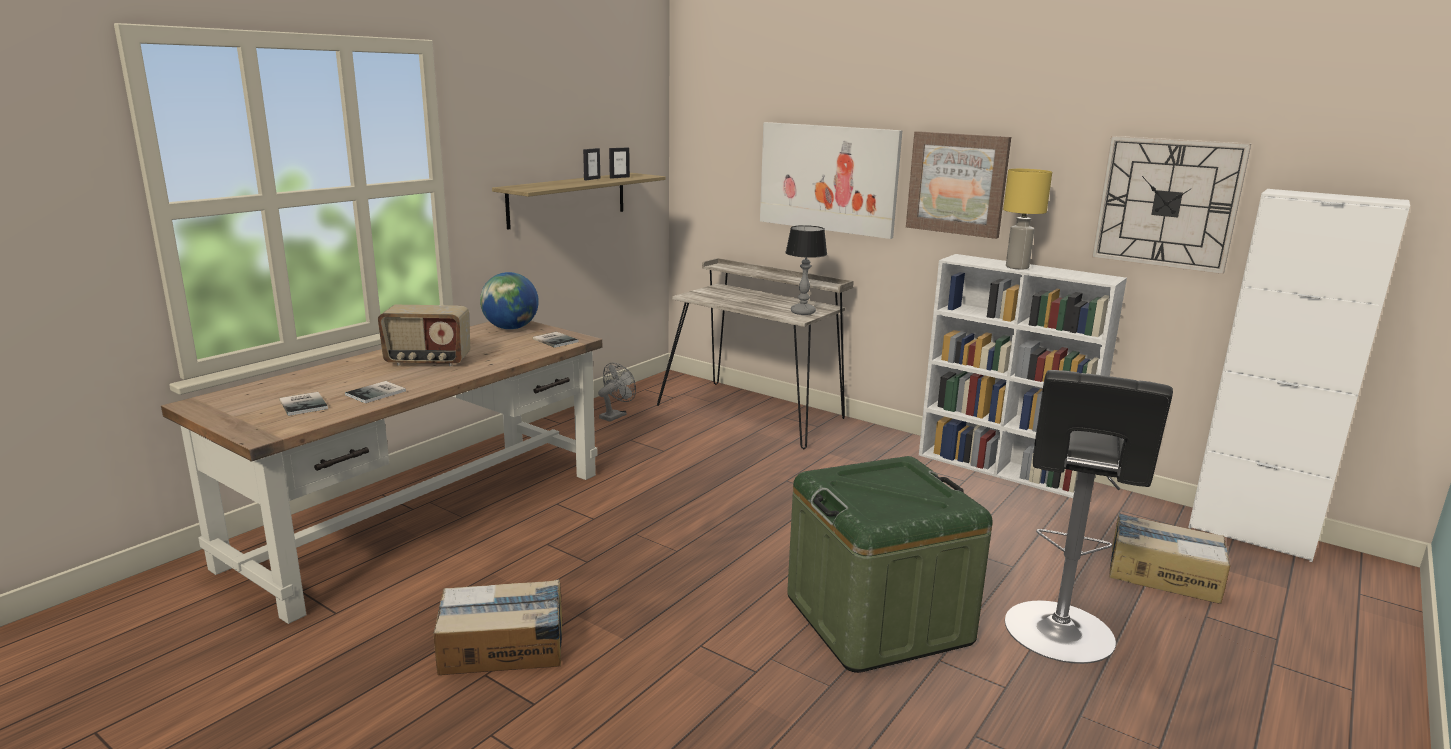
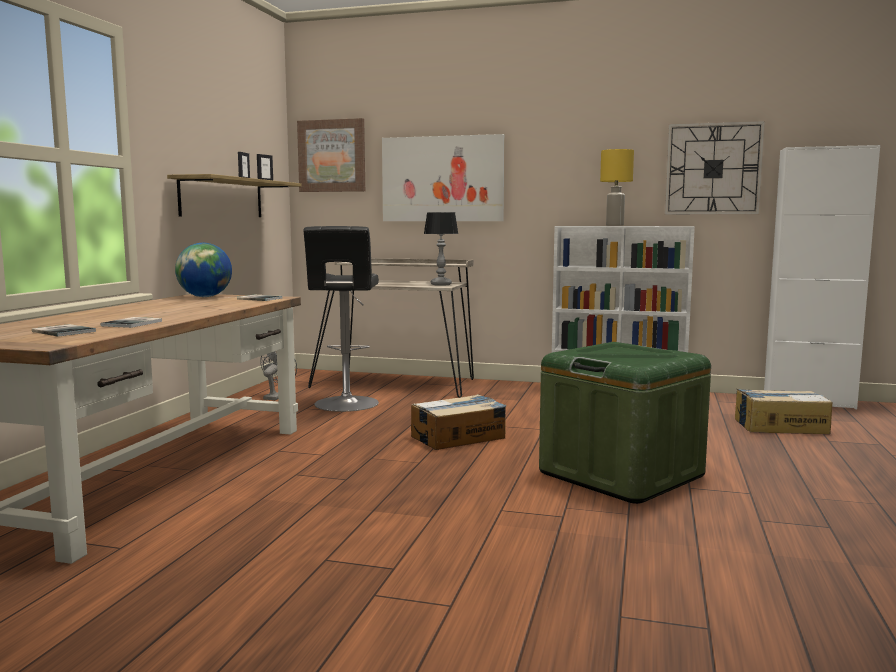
camera: 20 degrees left, 10 degrees down
(427, 361) = (154, 311): radio -> none
(503, 647) = (324, 540): cardboard box -> cardboard box (459, 437)
(957, 183) = (553, 171): picture -> picture (332, 156)
(1059, 635) = (753, 463): black stool -> black stool (346, 404)

